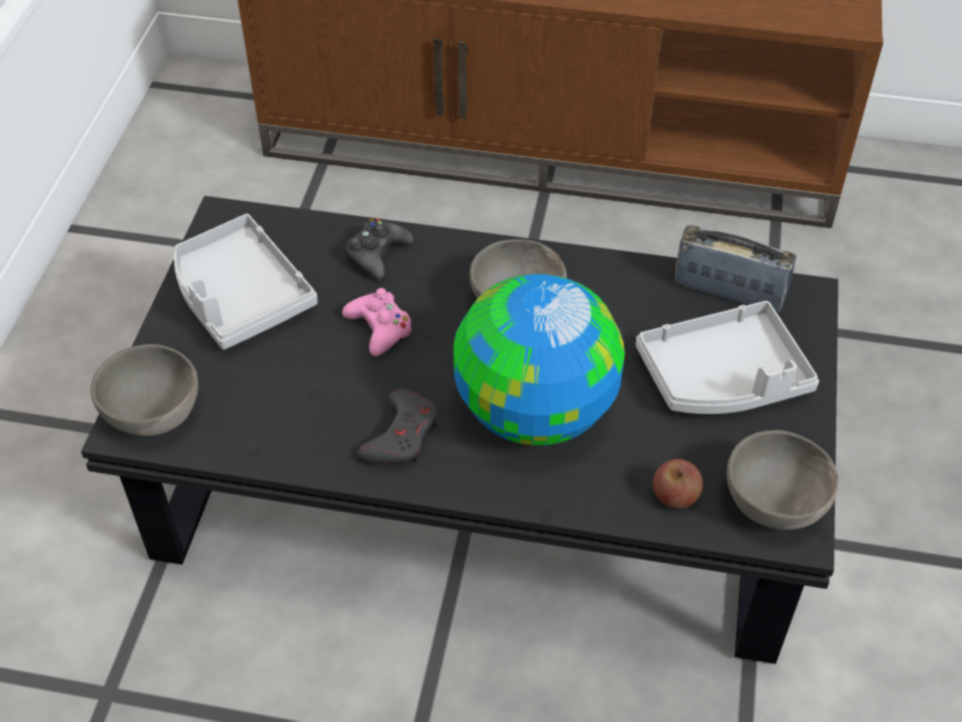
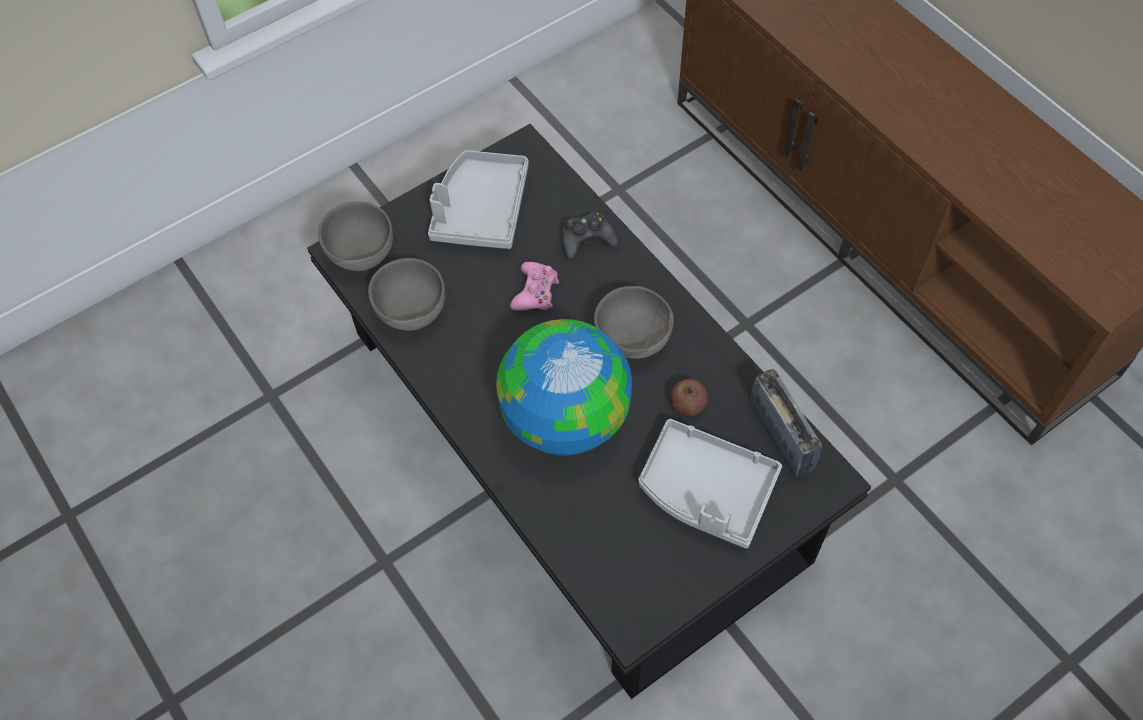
camera: 45 degrees right, 10 degrees up
(401, 435) = (474, 371): grey game controller -> none
(675, 496) = (585, 540): apple -> apple (687, 405)
(774, 506) = (636, 598): grey bowl -> grey bowl (411, 312)

